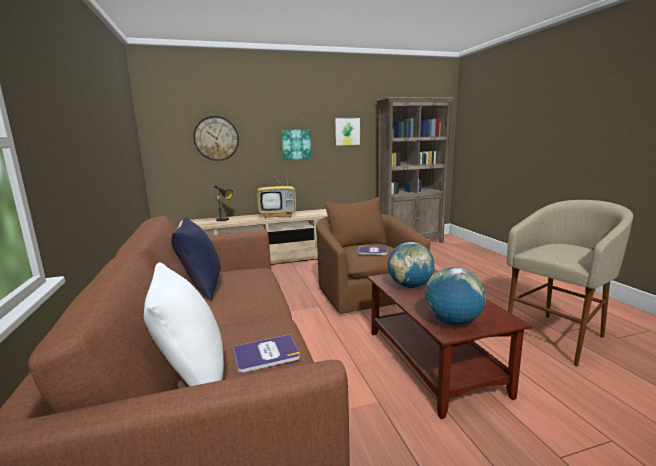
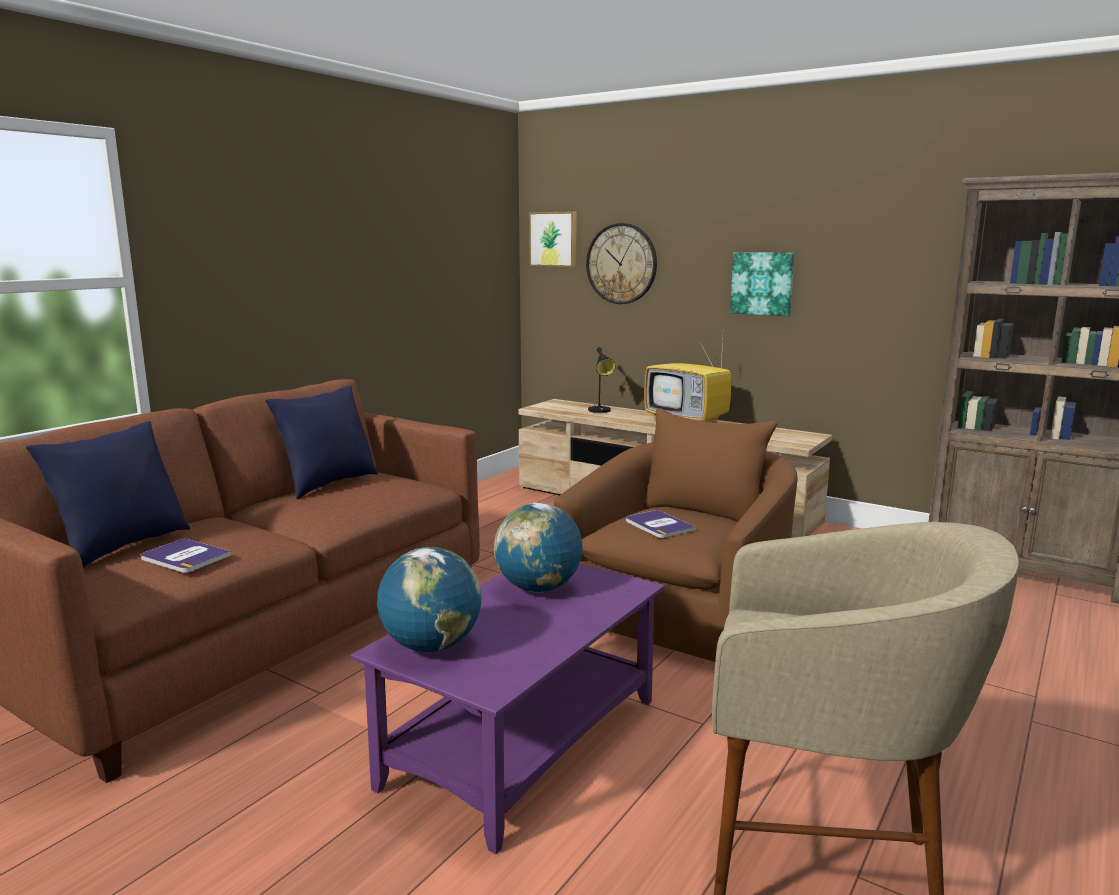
camera: 50 degrees right, 0 degrees up
(192, 378) = (122, 547): white pillow -> blue pillow
(346, 131) = (885, 260): picture -> picture (554, 239)
(431, 361) = (524, 740): brown coffee table -> purple coffee table

